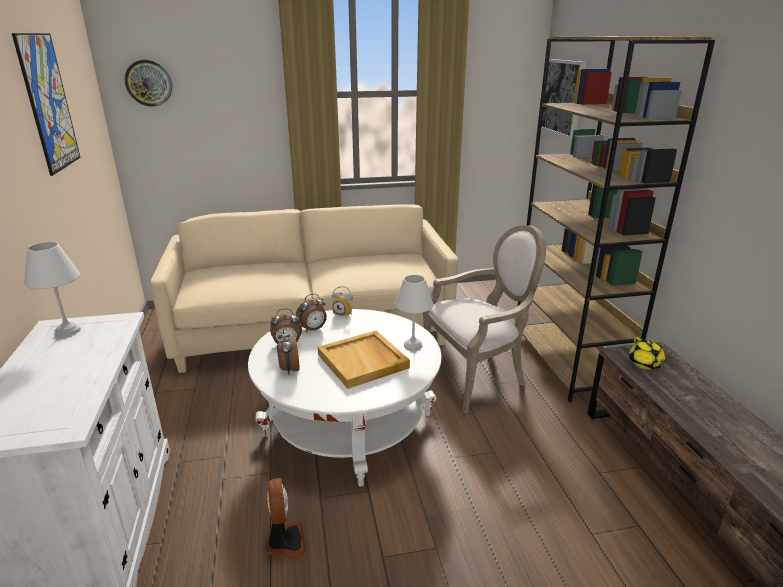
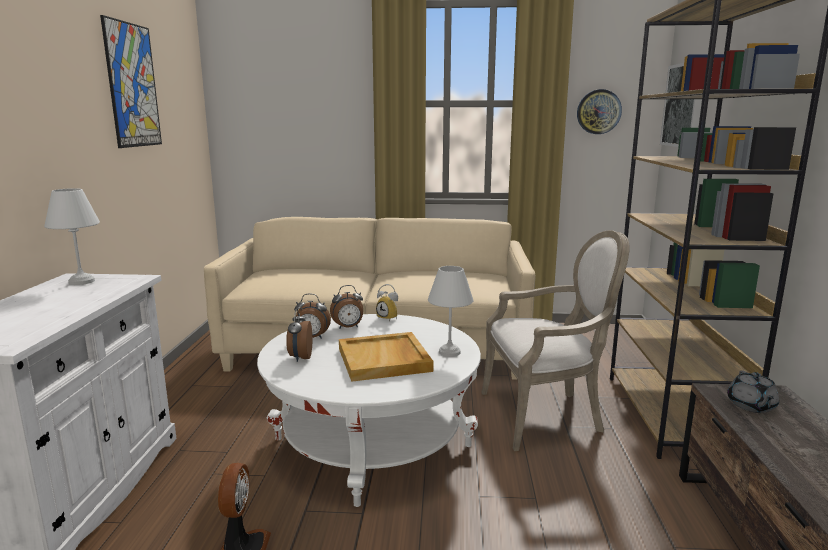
camera: 15 degrees right, 10 degrees down
(149, 83) = (247, 89): wall clock -> wall clock (598, 112)
(645, 364) = (751, 406): yellow teapot -> grey teapot

